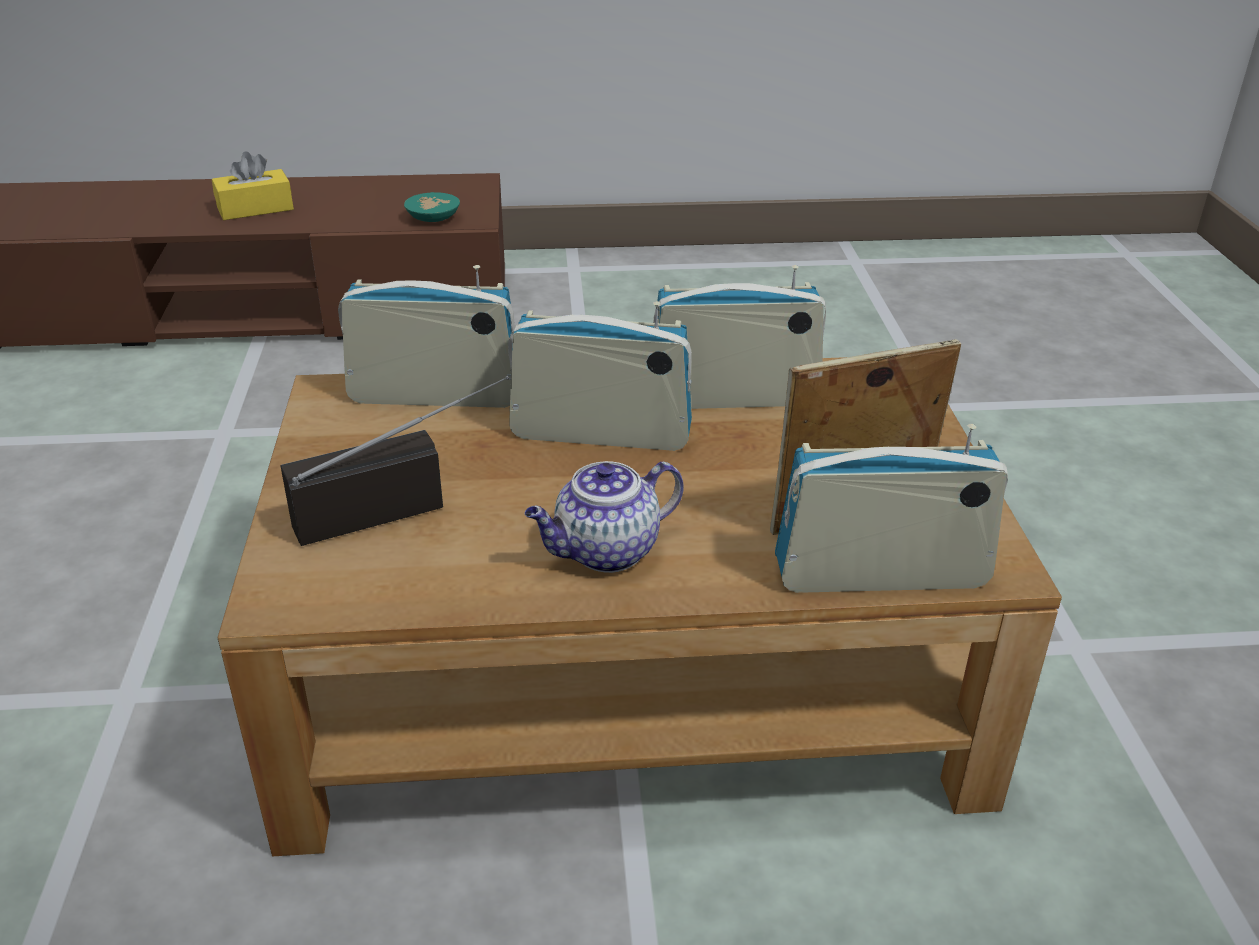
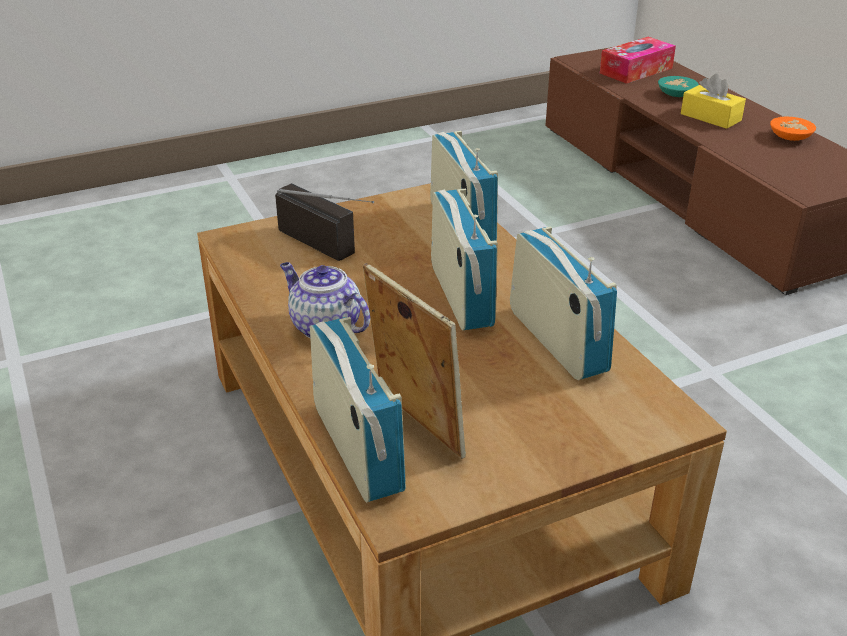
camera: 70 degrees right, 0 degrees up
(70, 208) = (636, 70): none -> tissue box
(357, 189) = (791, 138): none -> orange bowl
(432, 219) = (783, 178): turquoise bowl -> turquoise bowl (675, 95)

